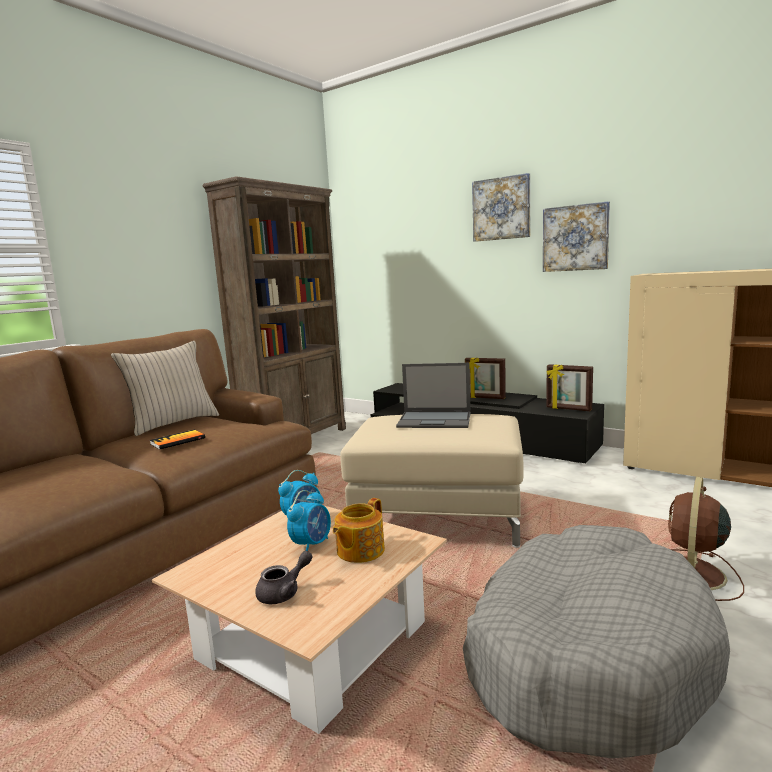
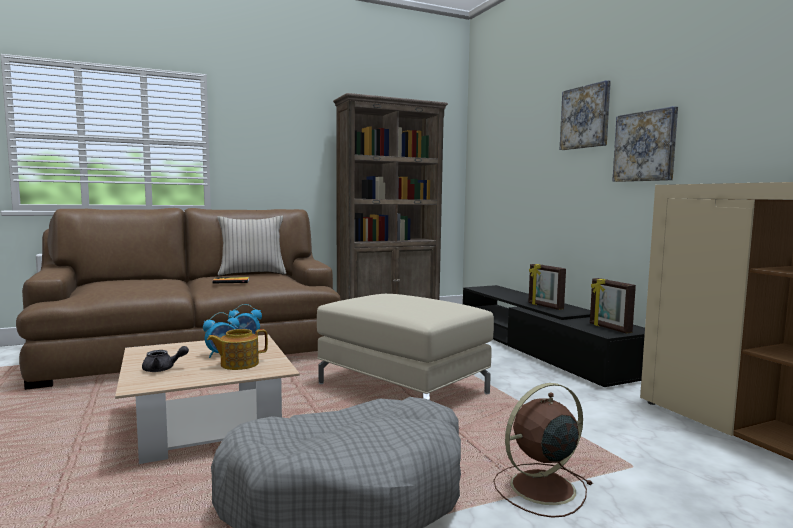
camera: 30 degrees right, 5 degrees down
(435, 420) = (411, 300): laptop -> none

